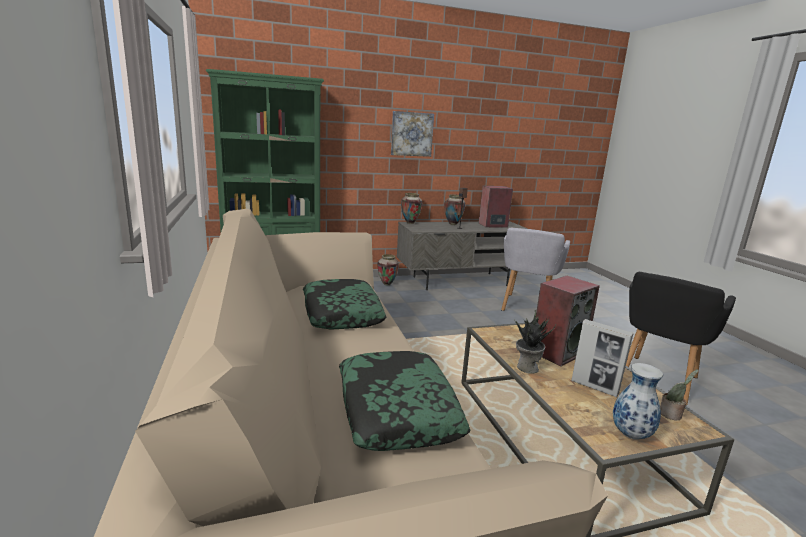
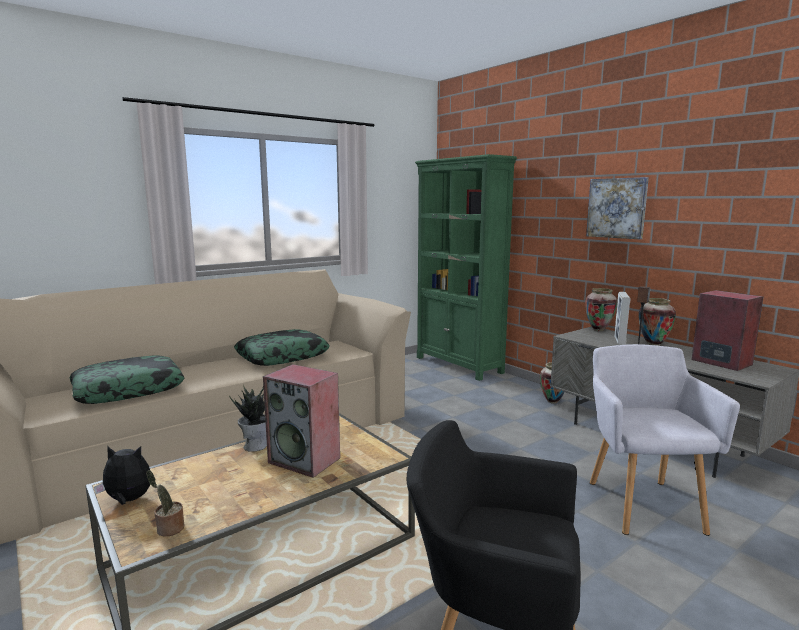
camera: 70 degrees right, 5 degrees down
(526, 307) = (642, 502): grey armchair -> grey armchair turned 90 degrees clockwise
(594, 387) = (223, 482): picture frame -> picture frame (619, 341)
(632, 435) = (128, 500): vase -> plush toy

